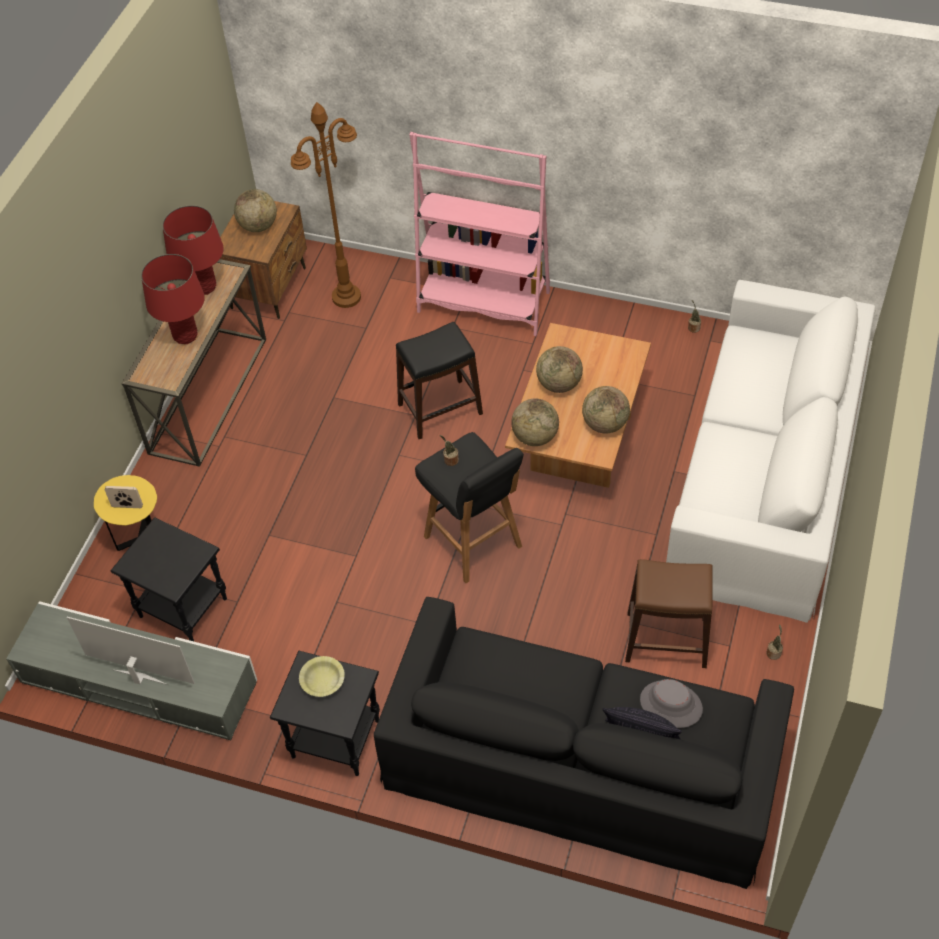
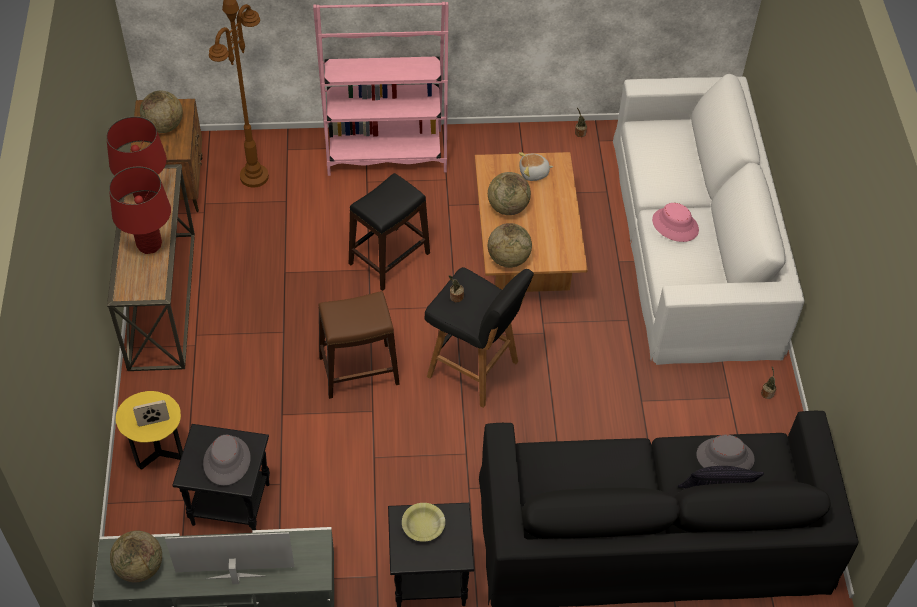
camera: 25 degrees left, 0 degrees up
(169, 562) = (226, 461): none -> grey hat
(602, 355) = (534, 173): none -> plush toy
(605, 424) = (563, 232): globe -> globe (140, 567)
(666, 640) = (676, 408): brown stool -> brown stool (359, 371)
(731, 446) = (675, 225): none -> pink hat

